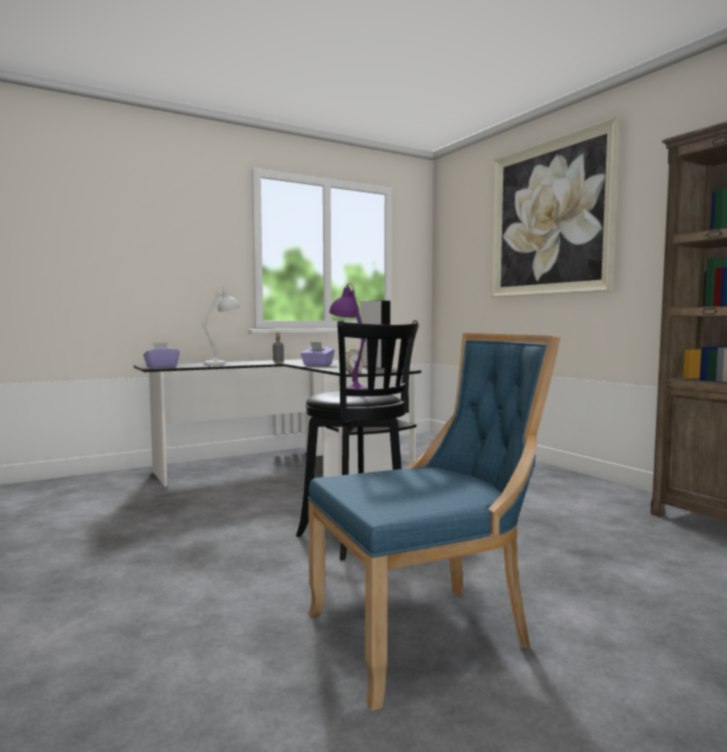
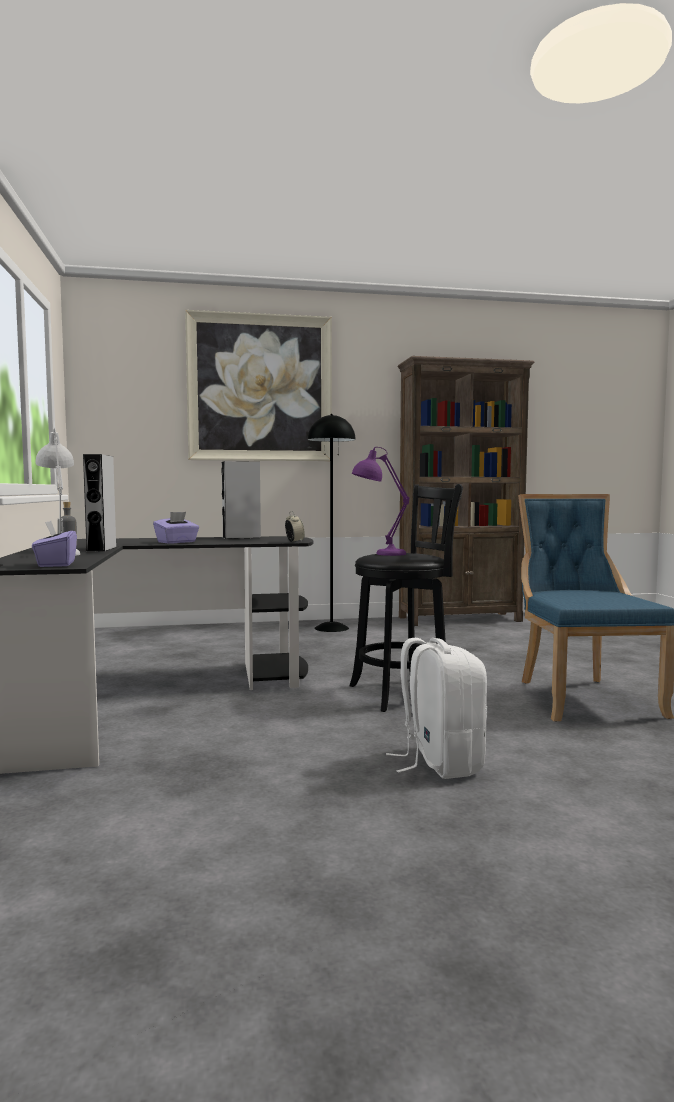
camera: 70 degrees left, 0 degrees up
(175, 567) = (440, 763): none -> white backpack
(253, 364) = (101, 549): none -> grey speaker
(565, 485) = (331, 628): none -> black floor lamp

